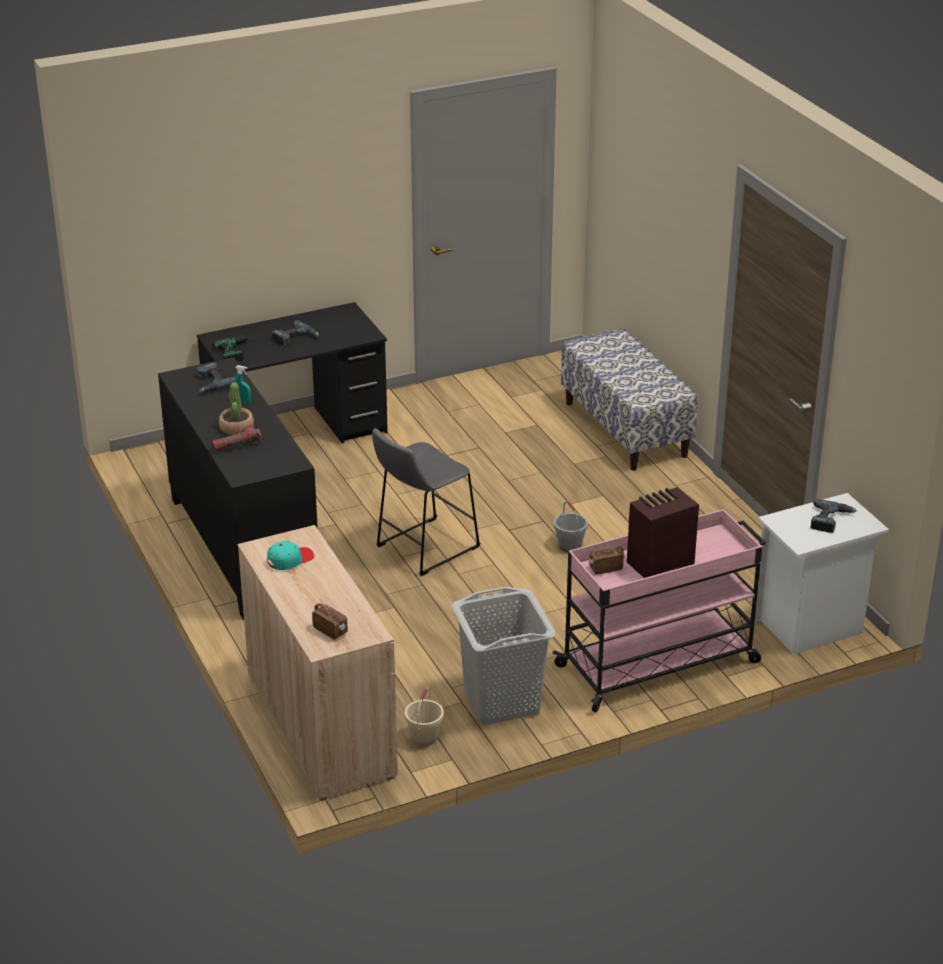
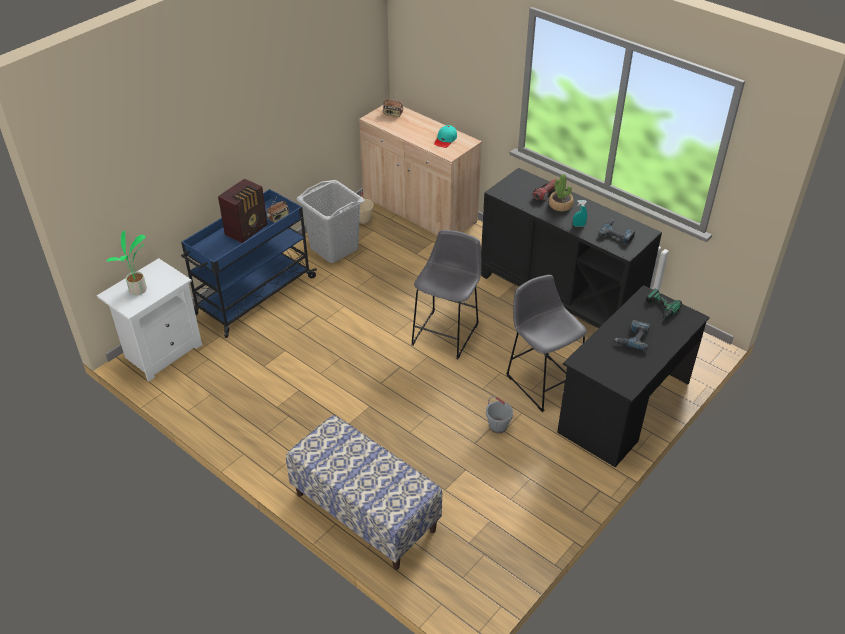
camera: 155 degrees right, 10 degrees up
(356, 475) = (542, 380): none -> grey stool
(570, 546) = (350, 366): grey bucket -> grey bucket (498, 426)
(660, 663) = (253, 296): pink cart -> blue cart
(830, 520) = (139, 290): power drill -> potted plant

